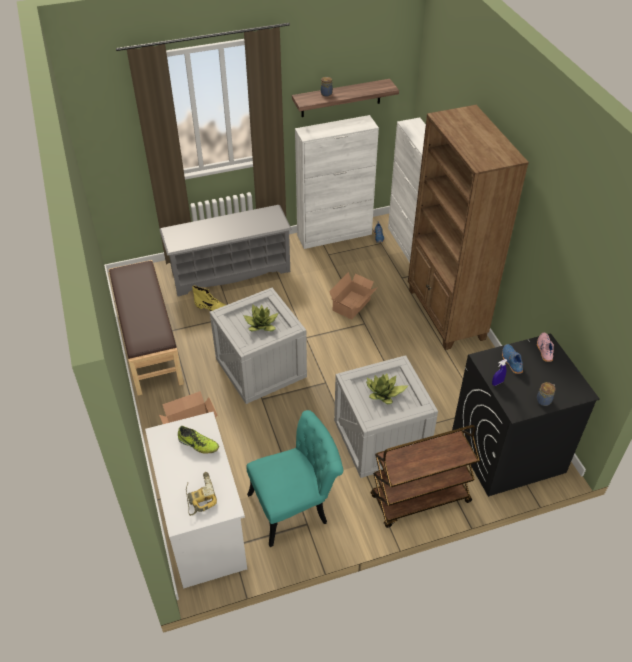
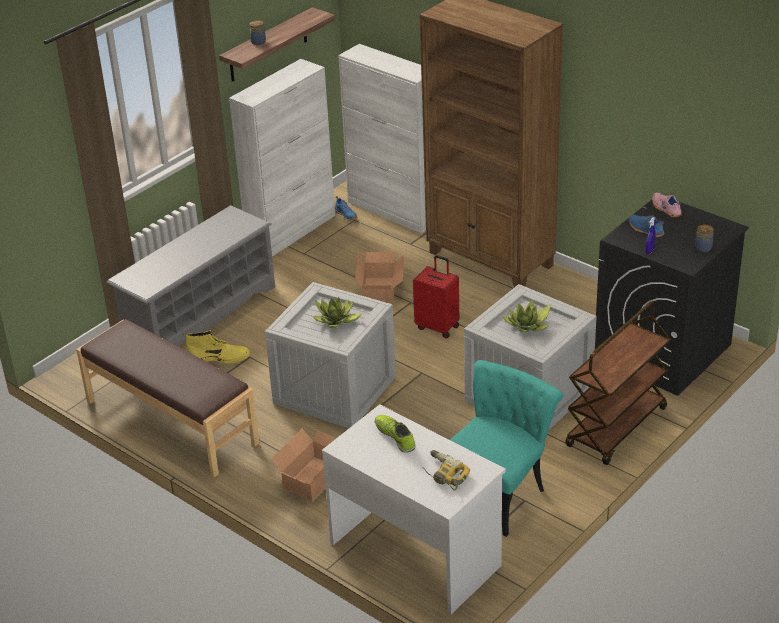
camera: 30 degrees left, 10 degrees down
(198, 444) = (395, 436): shoe -> shoe turned 120 degrees counterclockwise
(366, 351) = (438, 327): none -> red suitcase

